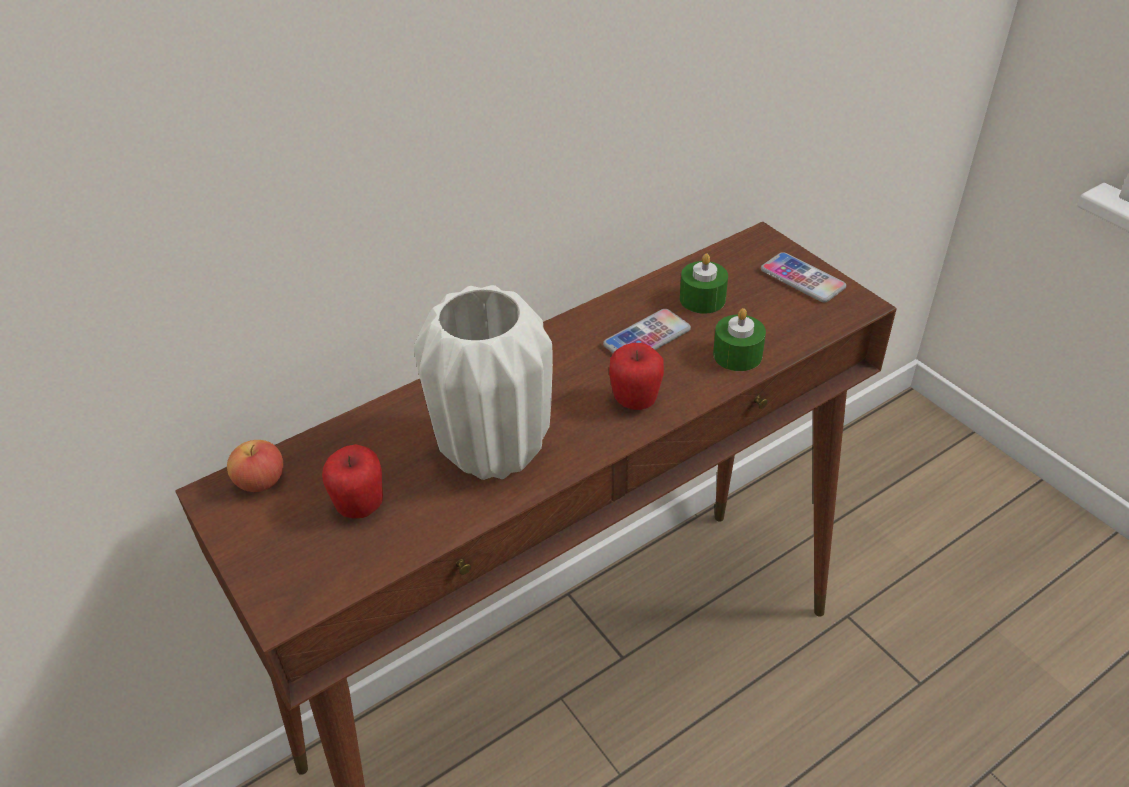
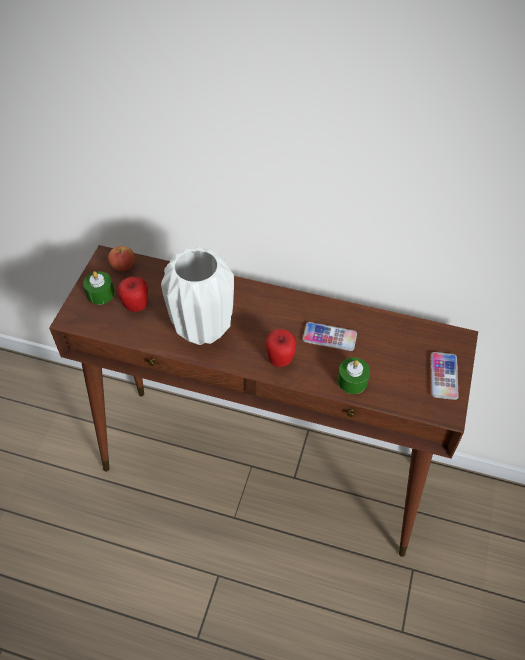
camera: 50 degrees right, 10 degrees up
(702, 299) = (381, 342): green candle -> green candle (100, 293)

